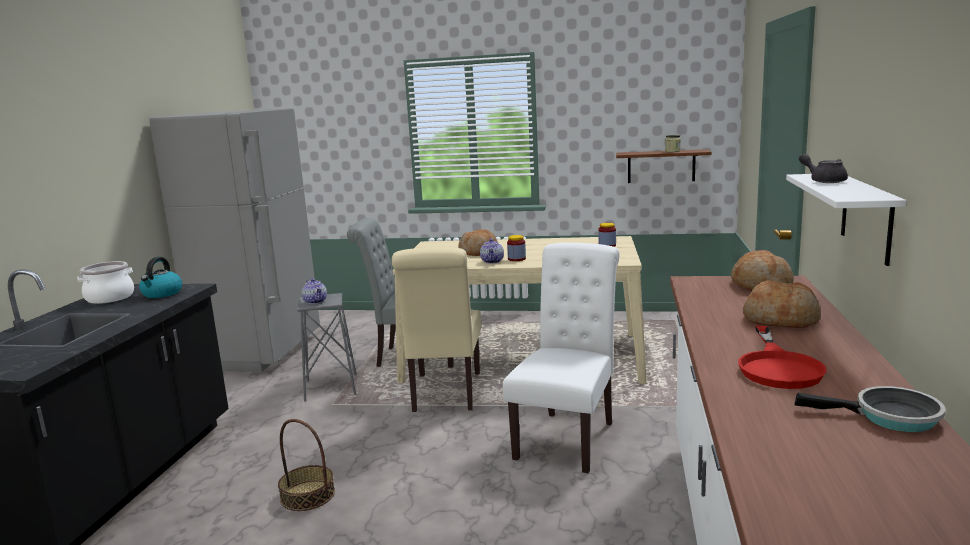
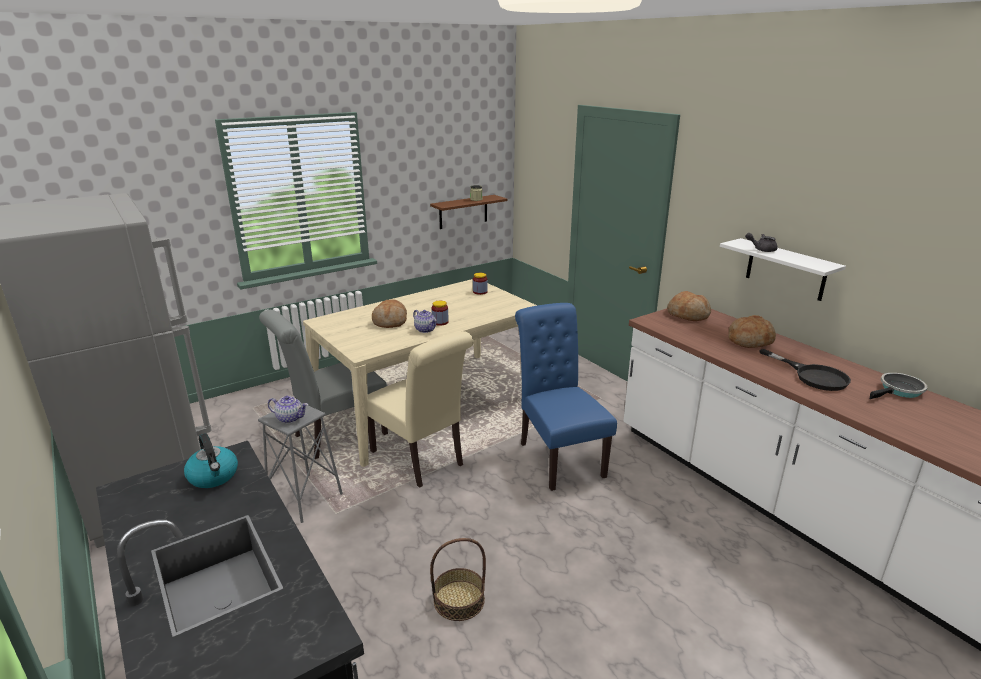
camera: 45 degrees left, 10 degrees up
(110, 298) = (151, 509): cooking pot -> none
(568, 437) = (558, 456): white chair -> blue chair
(778, 366) = (813, 376): red frying pan -> black frying pan

